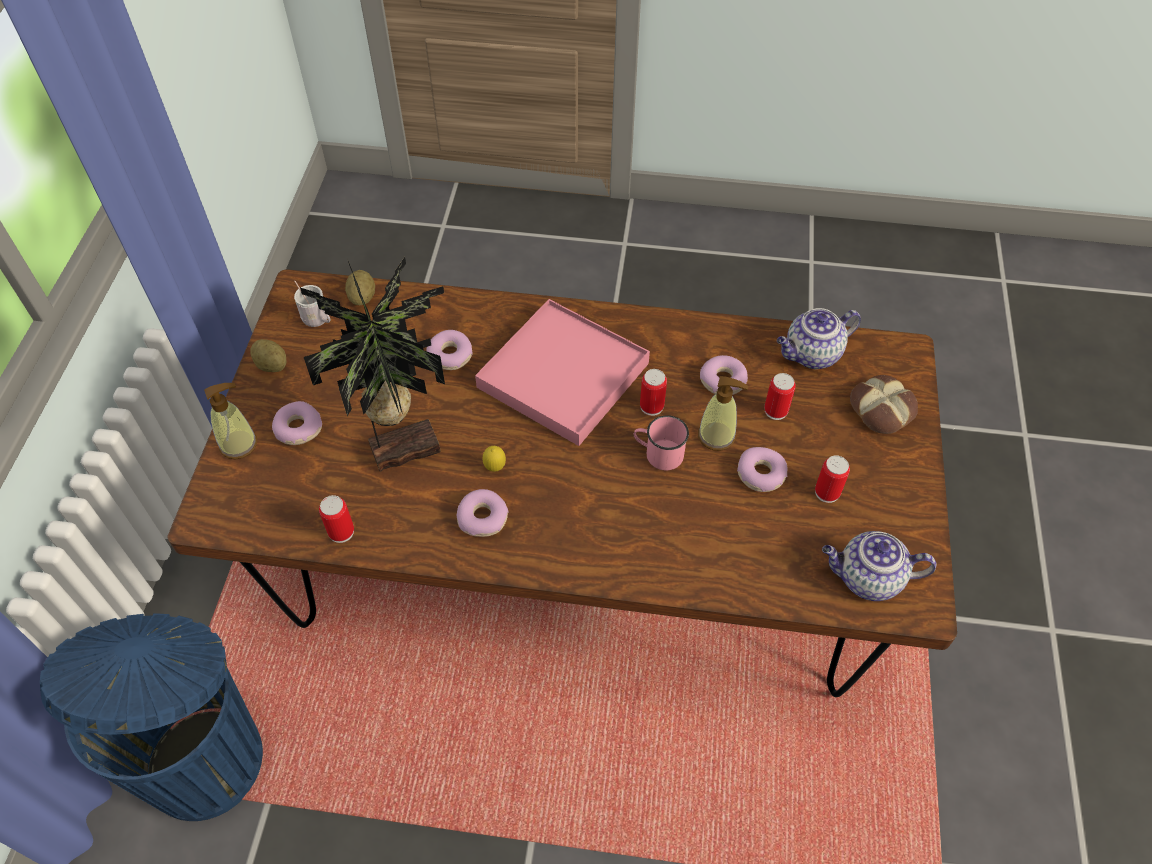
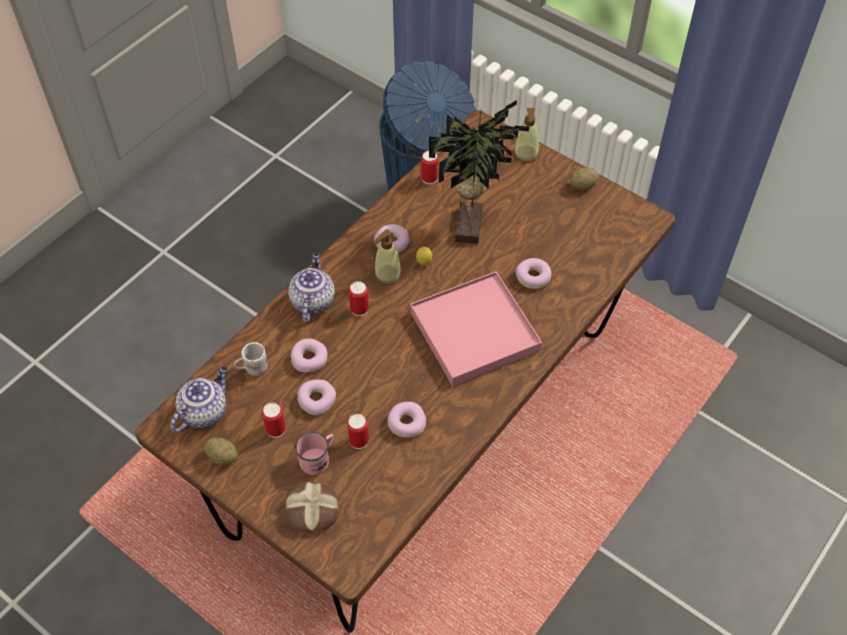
camera: 120 degrees right, 0 degrees up
(298, 429) = (520, 182): donut -> donut (309, 359)
(318, 321) = (609, 220): white mug -> white mug (253, 369)
(362, 297) = (620, 250): potato -> potato (222, 457)
(651, 406) = (414, 368): can -> can (359, 309)
(658, 453) = (373, 352): pink mug -> pink mug (318, 458)
(717, 436) = (363, 392): soap dispenser -> soap dispenser (387, 274)
(811, 355) = (390, 496): teapot -> teapot (312, 301)

